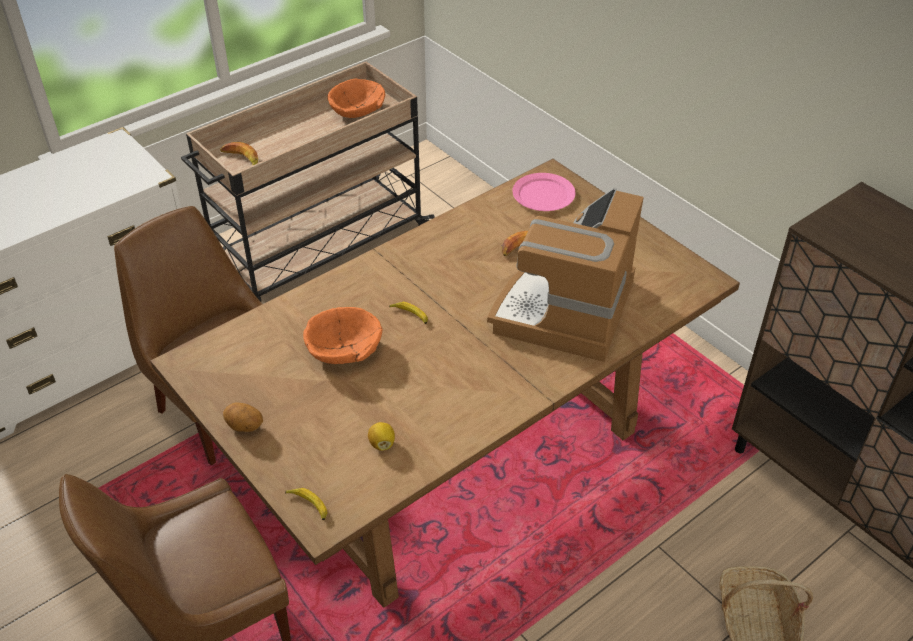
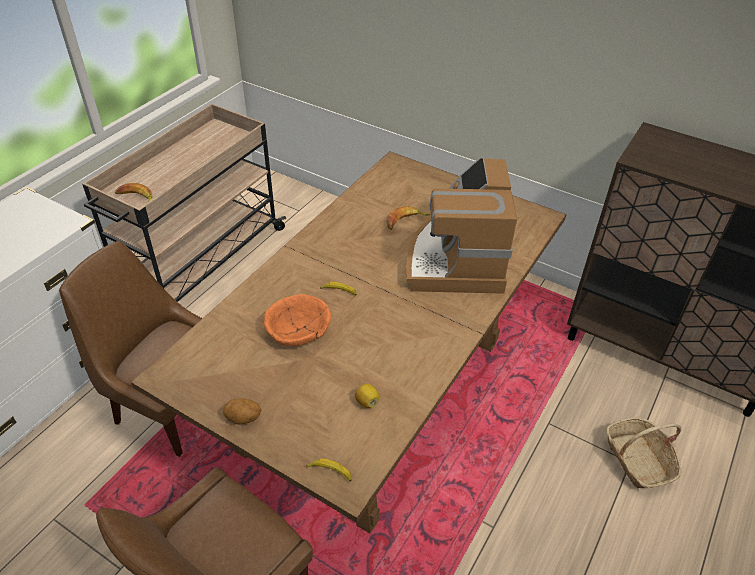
camera: 20 degrees left, 0 degrees up
(357, 110) = (217, 142): orange bowl -> none
(544, 195) = (396, 179): pink plate -> none

